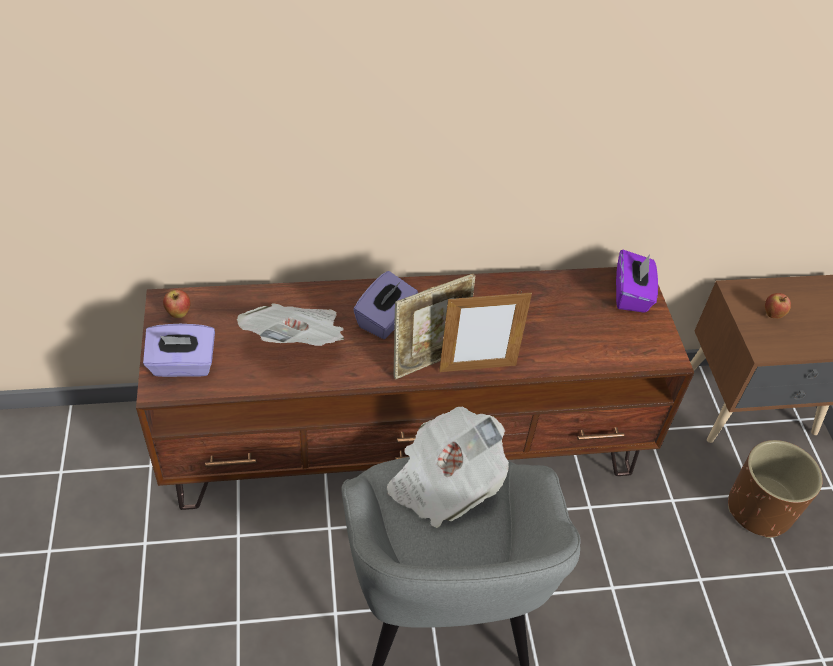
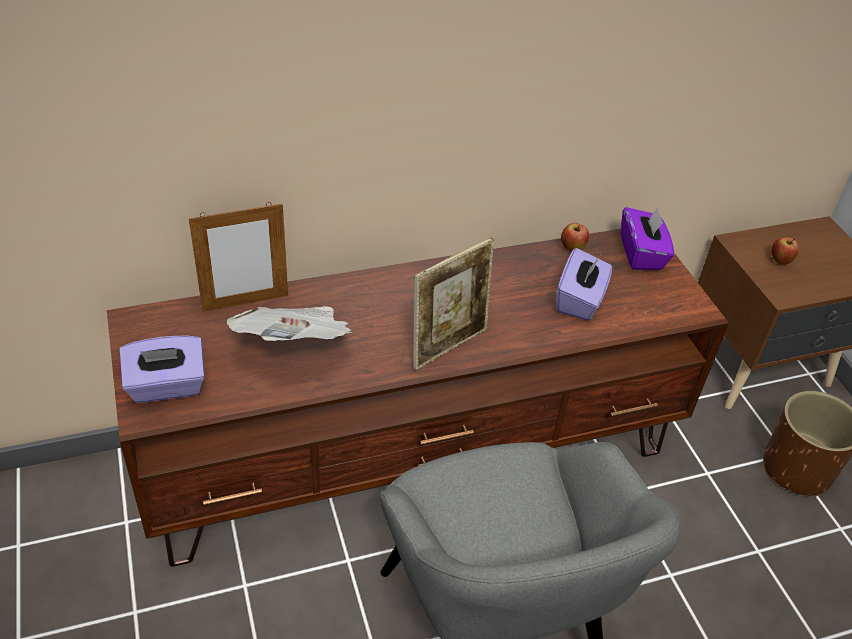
camera: 10 degrees left, 5 degrees down
(179, 314) = (150, 331): apple -> apple (572, 249)
(385, 319) = (388, 309): purple tissue box -> purple tissue box (580, 300)
(444, 482) = (489, 478): newspaper -> none
(477, 368) = (502, 347): picture frame -> picture frame (245, 303)

